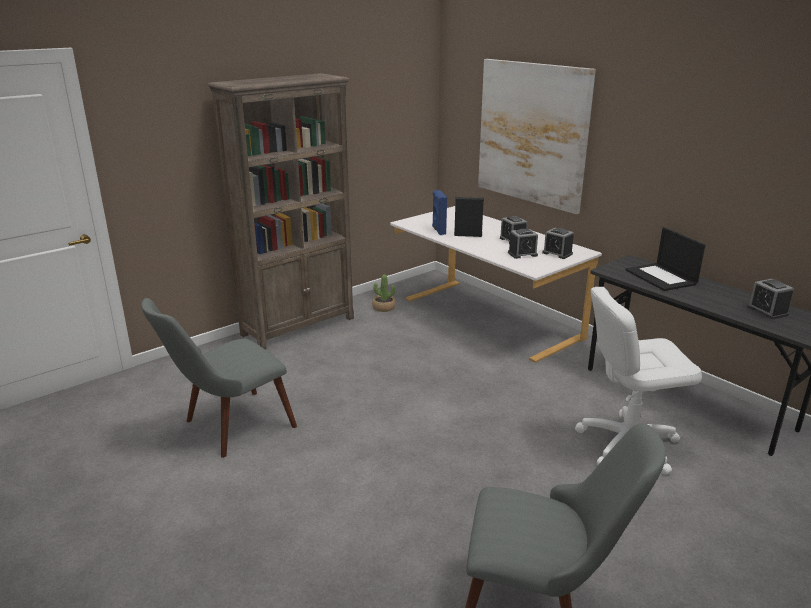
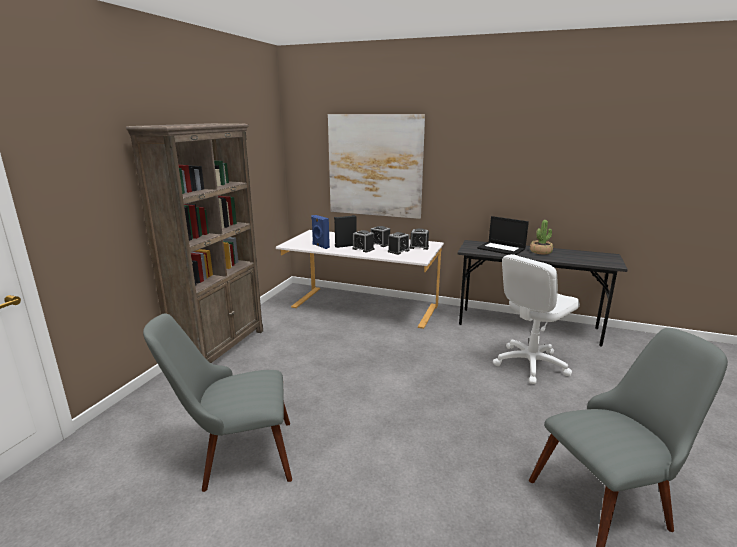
camera: 30 degrees left, 5 degrees down
(227, 428) = (234, 456): grey chair -> grey chair turned 60 degrees clockwise
(384, 308) = (280, 317): potted plant -> potted plant (540, 252)
(767, 311) = (578, 256): alarm clock -> alarm clock (363, 249)

